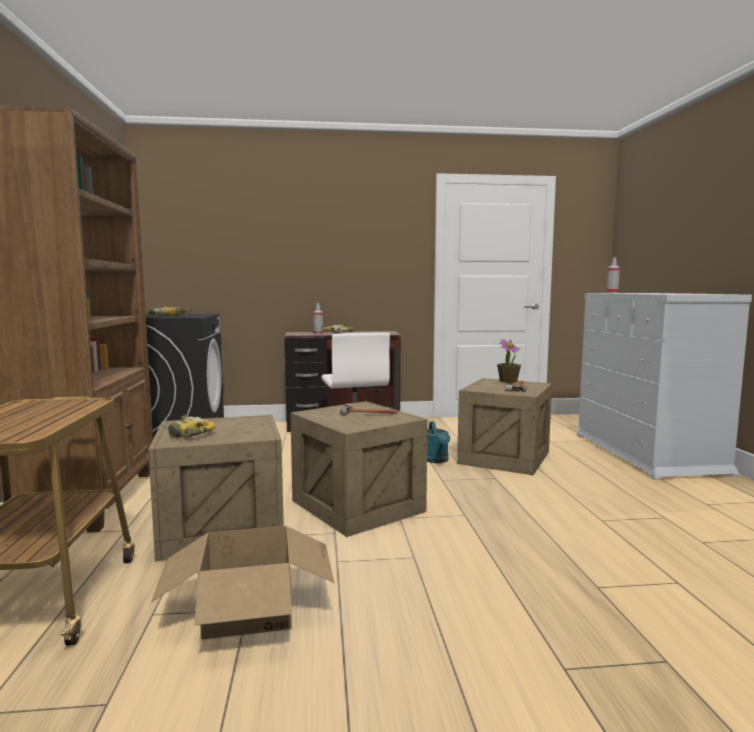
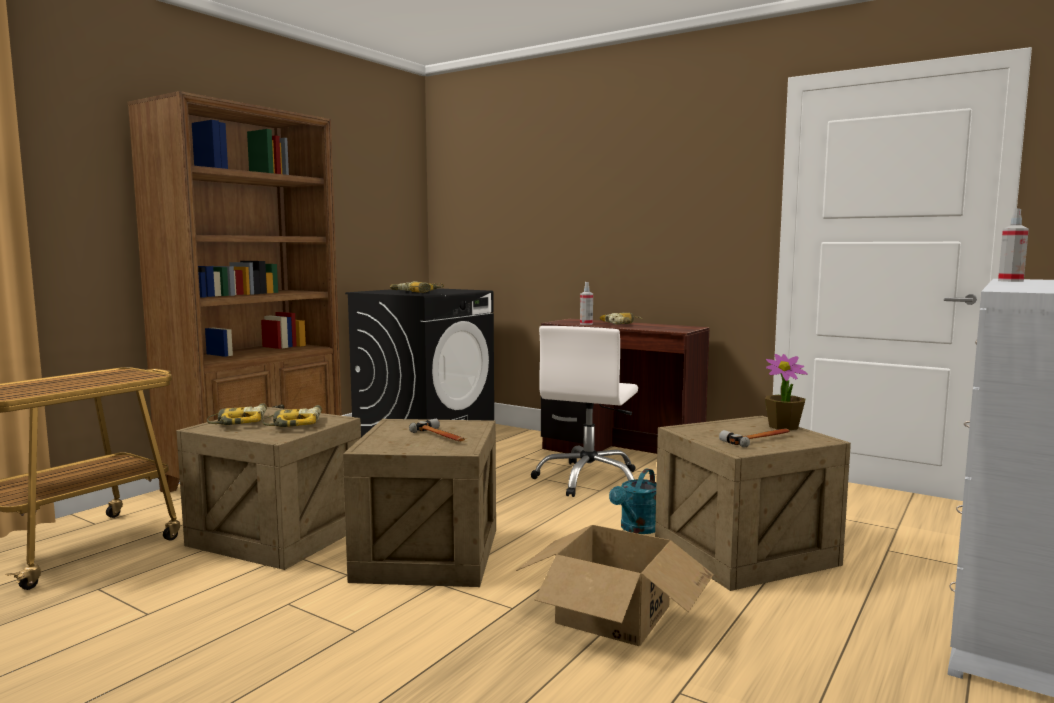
camera: 40 degrees right, 0 degrees up
(240, 426) = (295, 424): none -> power drill
(248, 608) = (148, 614): cardboard box -> cardboard box (613, 614)

